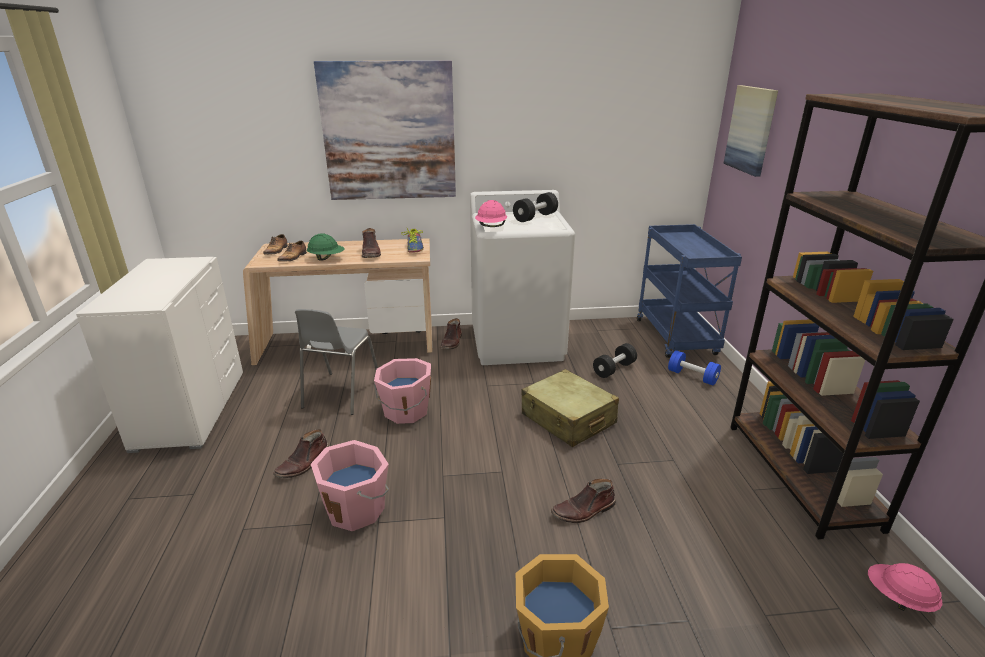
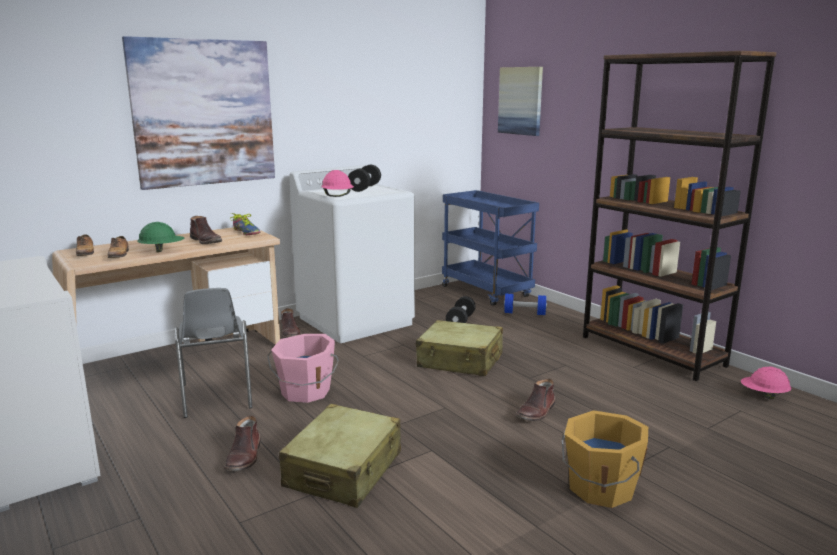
camera: 30 degrees left, 10 degrees down
(357, 509) = (344, 470): pink bucket -> beige suitcase

